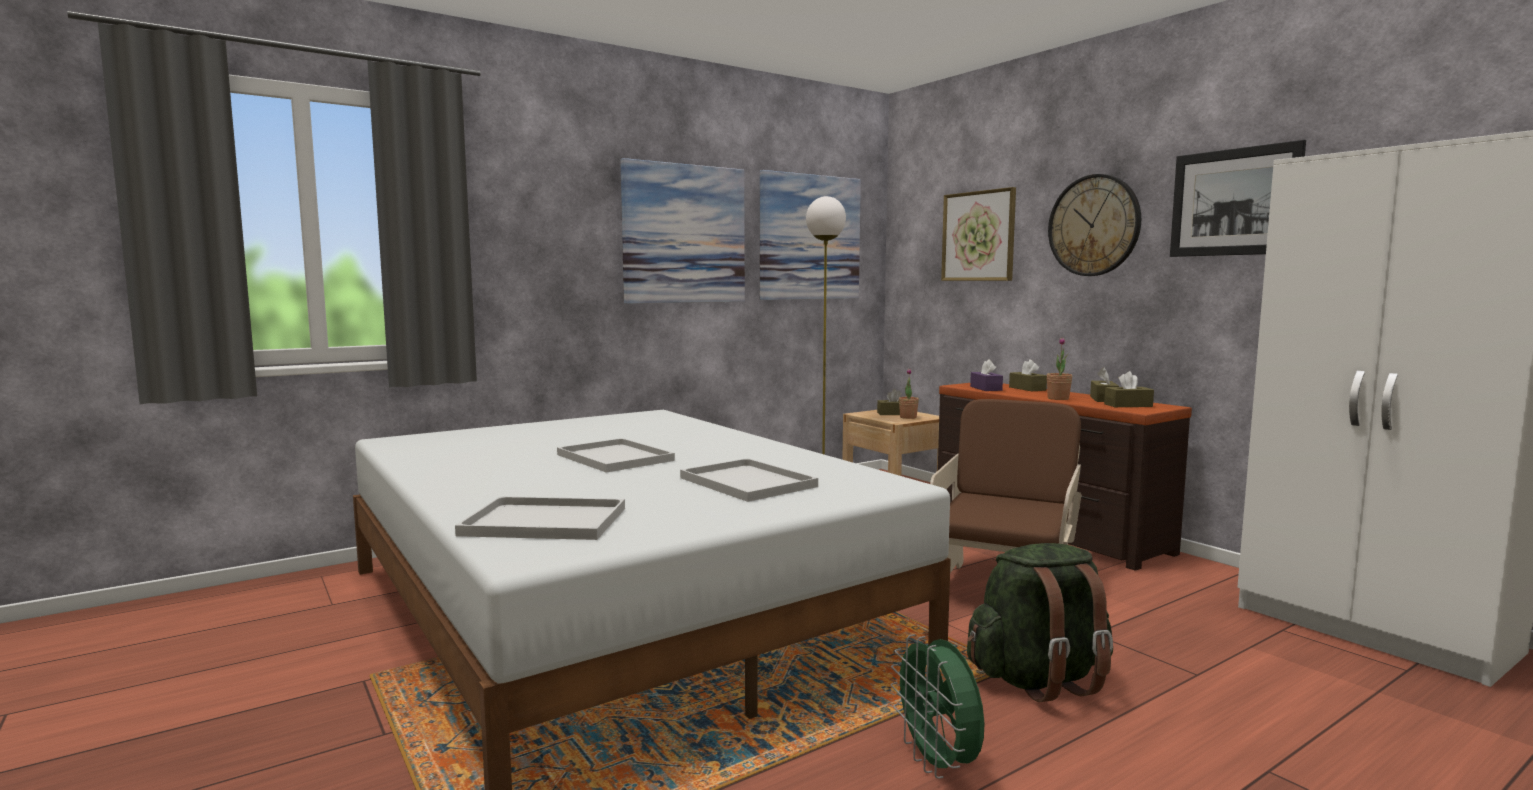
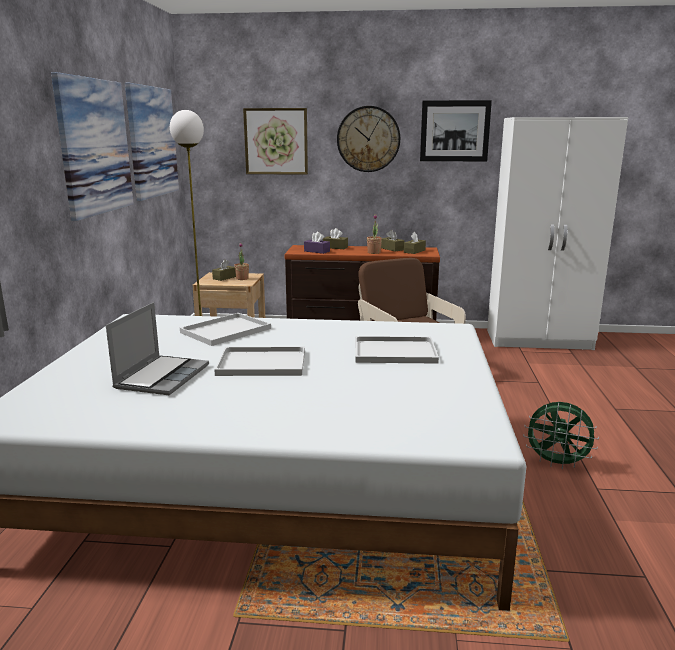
camera: 50 degrees left, 10 degrees up
(530, 446) = (162, 376): none -> laptop
(541, 522) = (407, 420): white tray -> white tray (225, 331)
(1039, 680) = (509, 410): green backpack -> none

